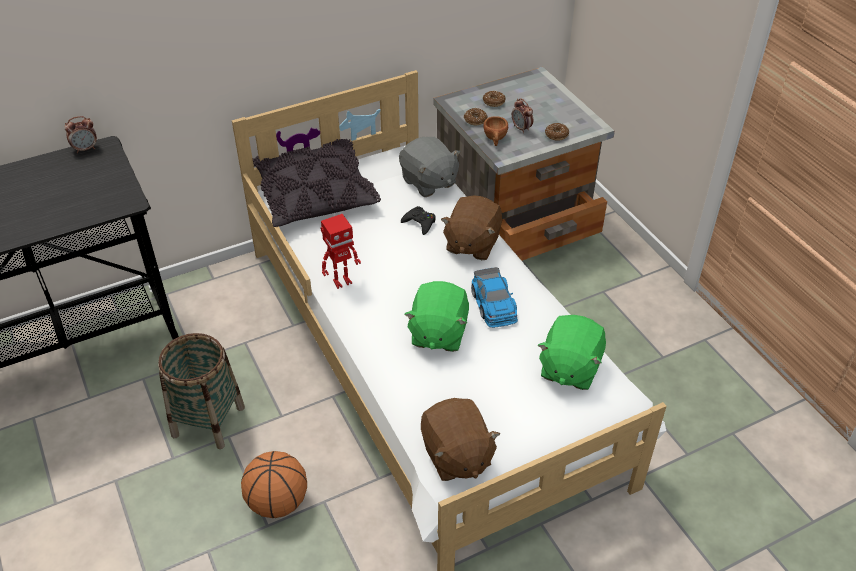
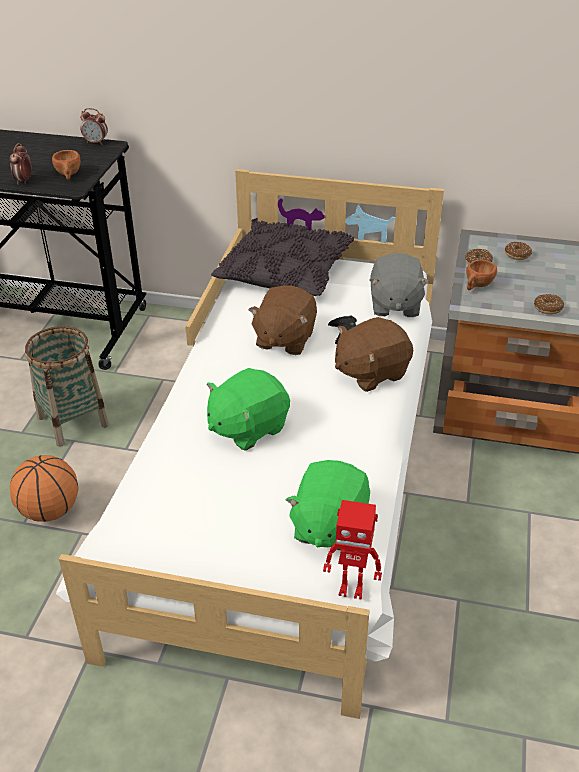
camera: 40 degrees right, 5 degrees down
(107, 192) = (68, 175): none -> brown cup
(341, 281) = (222, 346): toy robot -> toy robot (351, 589)
(456, 455) = (137, 534): brown plush toy -> brown plush toy (284, 339)
(494, 305) = (326, 432): toy car -> none
(521, 128) = (517, 287): alarm clock -> alarm clock (24, 181)
(569, 368) = (329, 526): green plush toy -> green plush toy turned 45 degrees counterclockwise

